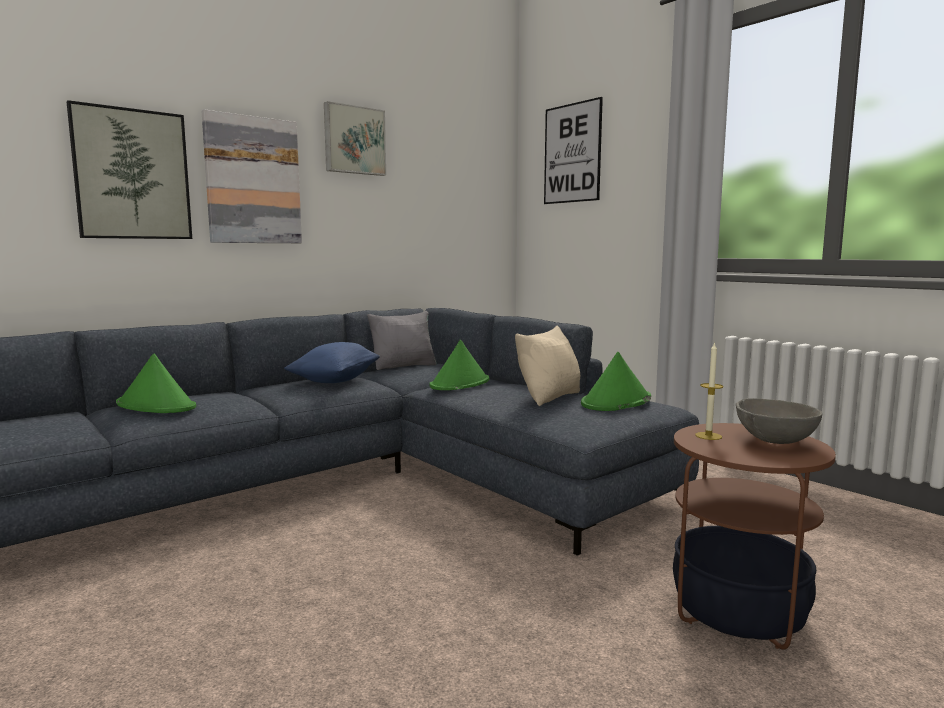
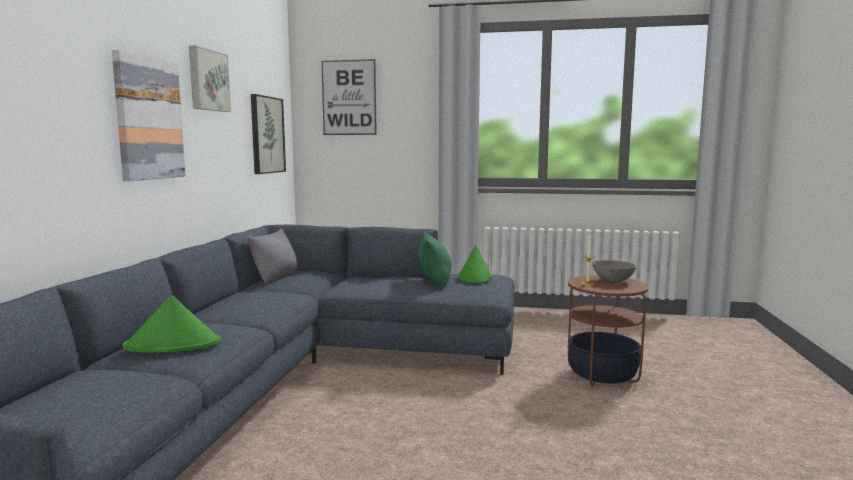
camera: 40 degrees left, 0 degrees up
(132, 175) = (64, 115): picture -> picture (266, 135)
(335, 381) = (261, 297): blue pillow -> none
(460, 384) = (355, 283): green hat -> none
(549, 397) = (435, 281): beige pillow -> green pillow

